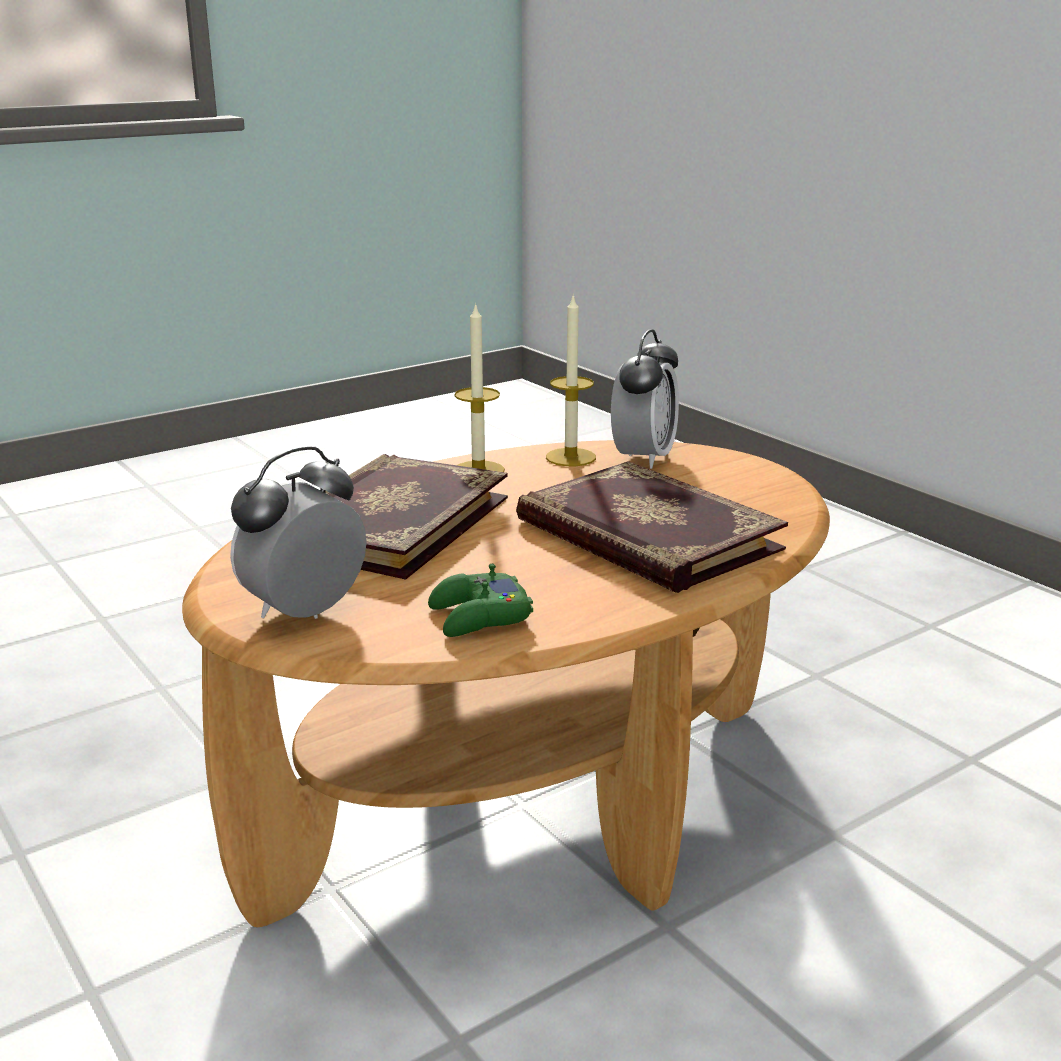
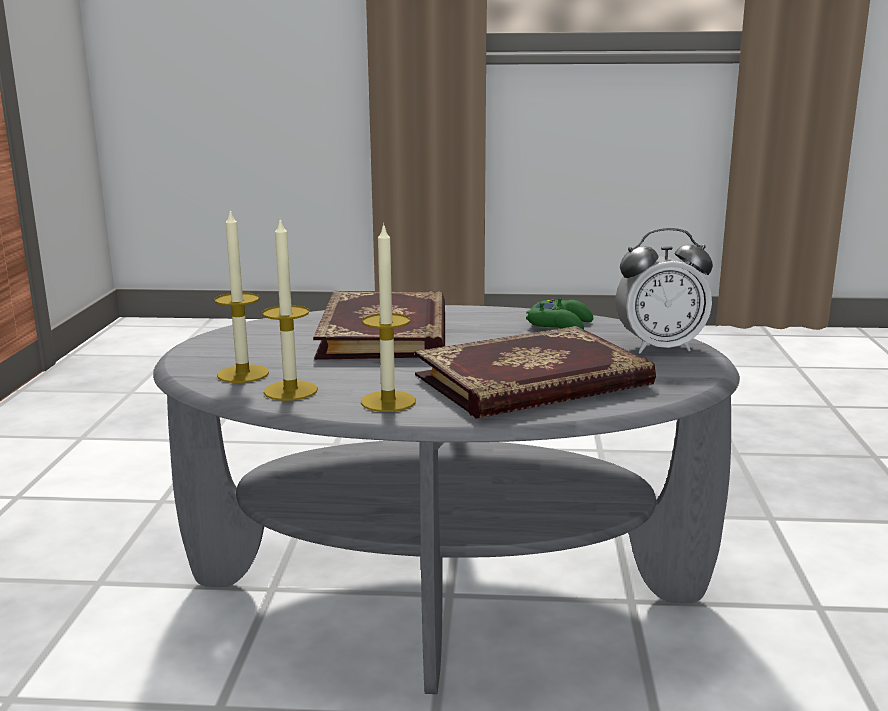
camera: 140 degrees left, 5 degrees down
(531, 804) = (444, 591): brown coffee table -> grey coffee table
(643, 458) = (243, 374): alarm clock -> candle

